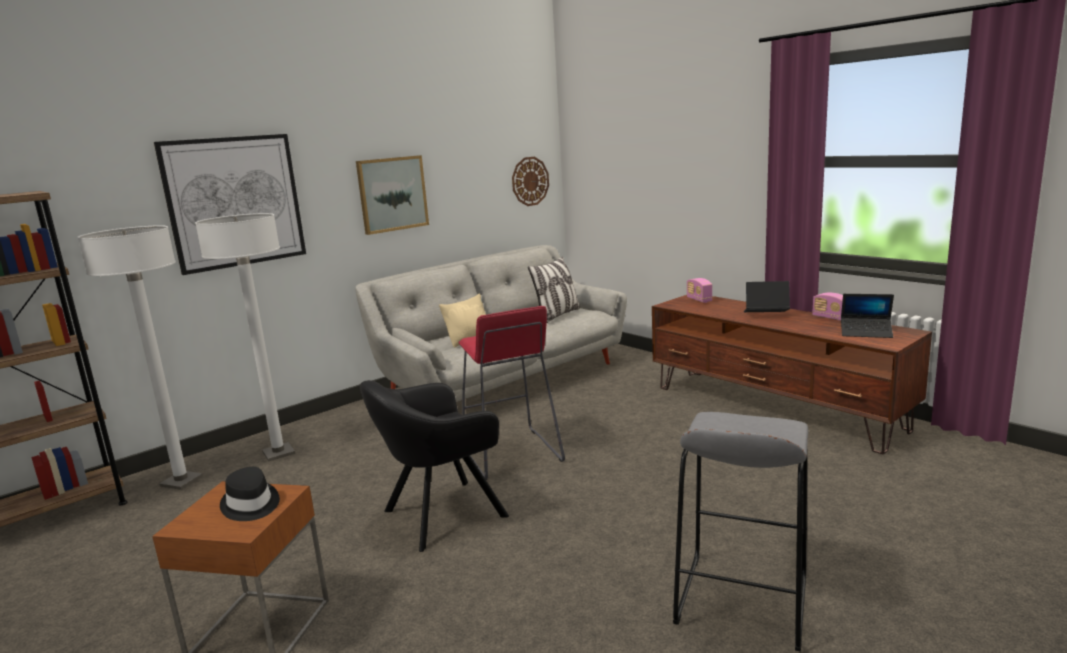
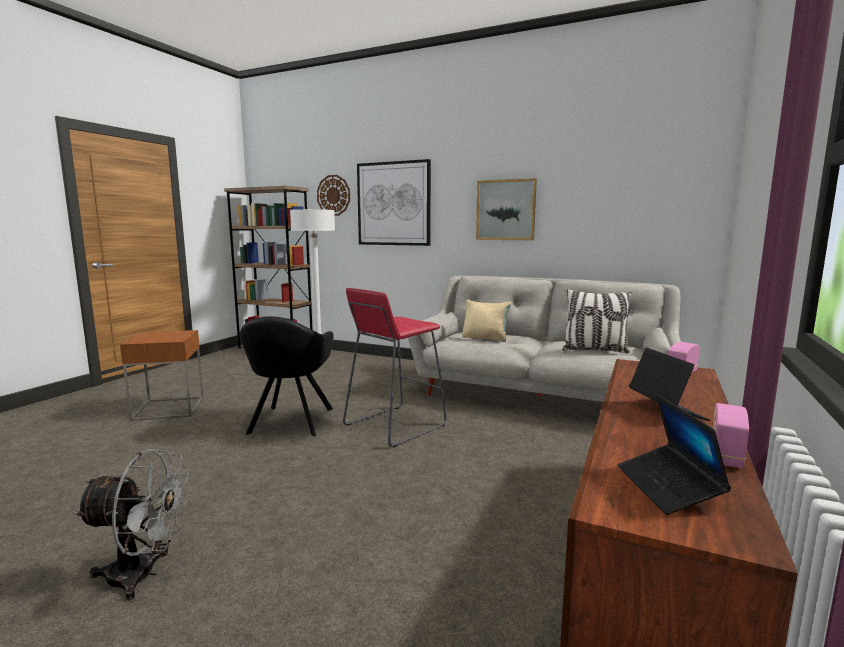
camera: 65 degrees right, 5 degrees down
(250, 505) = (164, 337): black hat -> none
(278, 453) = (360, 366): white floor lamp -> none
(440, 515) = (290, 422): black armchair -> black armchair turned 120 degrees counterclockwise
(530, 181) = (674, 213): wall clock -> wall clock (333, 195)
(741, 600) = (143, 575): grey stool -> grey fan

